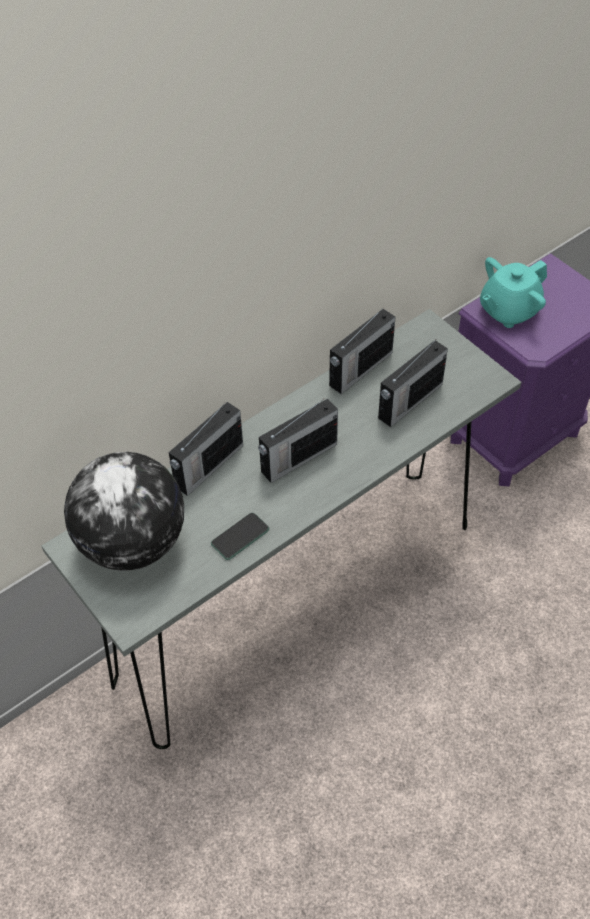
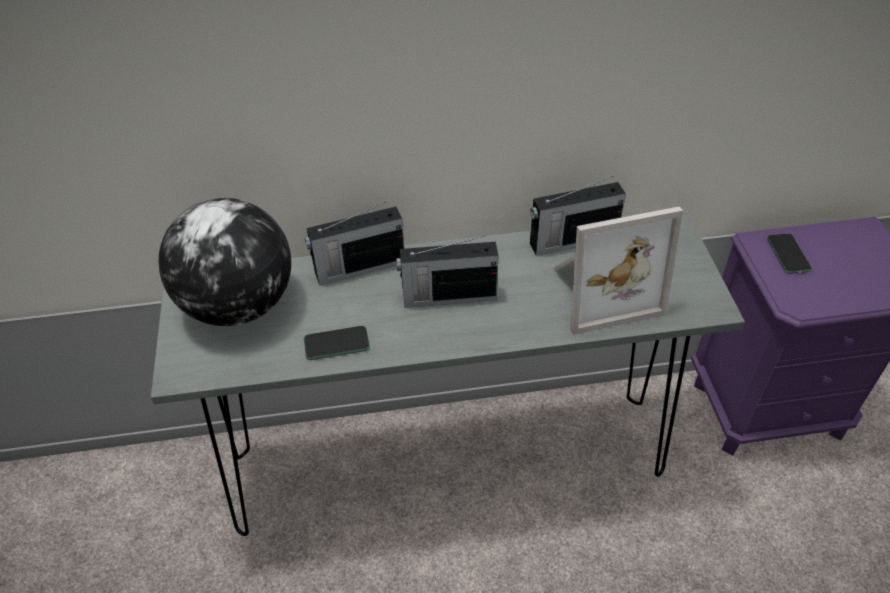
camera: 30 degrees right, 5 degrees down
(409, 402) = (601, 290): radio -> picture frame
(508, 311) = (788, 254): turquoise teapot -> phone

